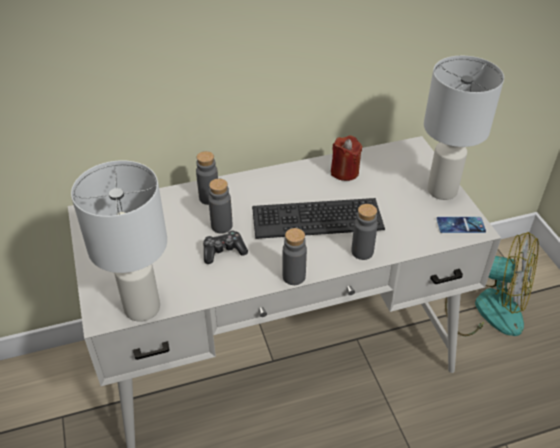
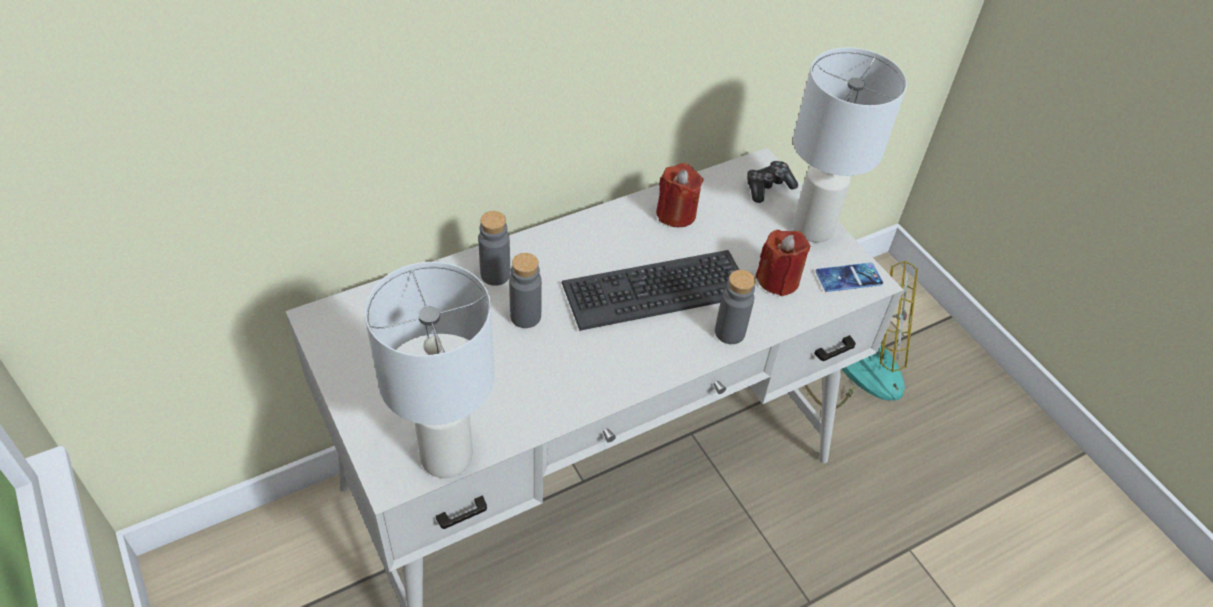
camera: 15 degrees left, 5 degrees up
(223, 251) = (539, 355): game controller -> game controller (768, 187)
(294, 276) = (647, 381): grey bottle -> none
(407, 221) = (778, 279): none -> red candle

